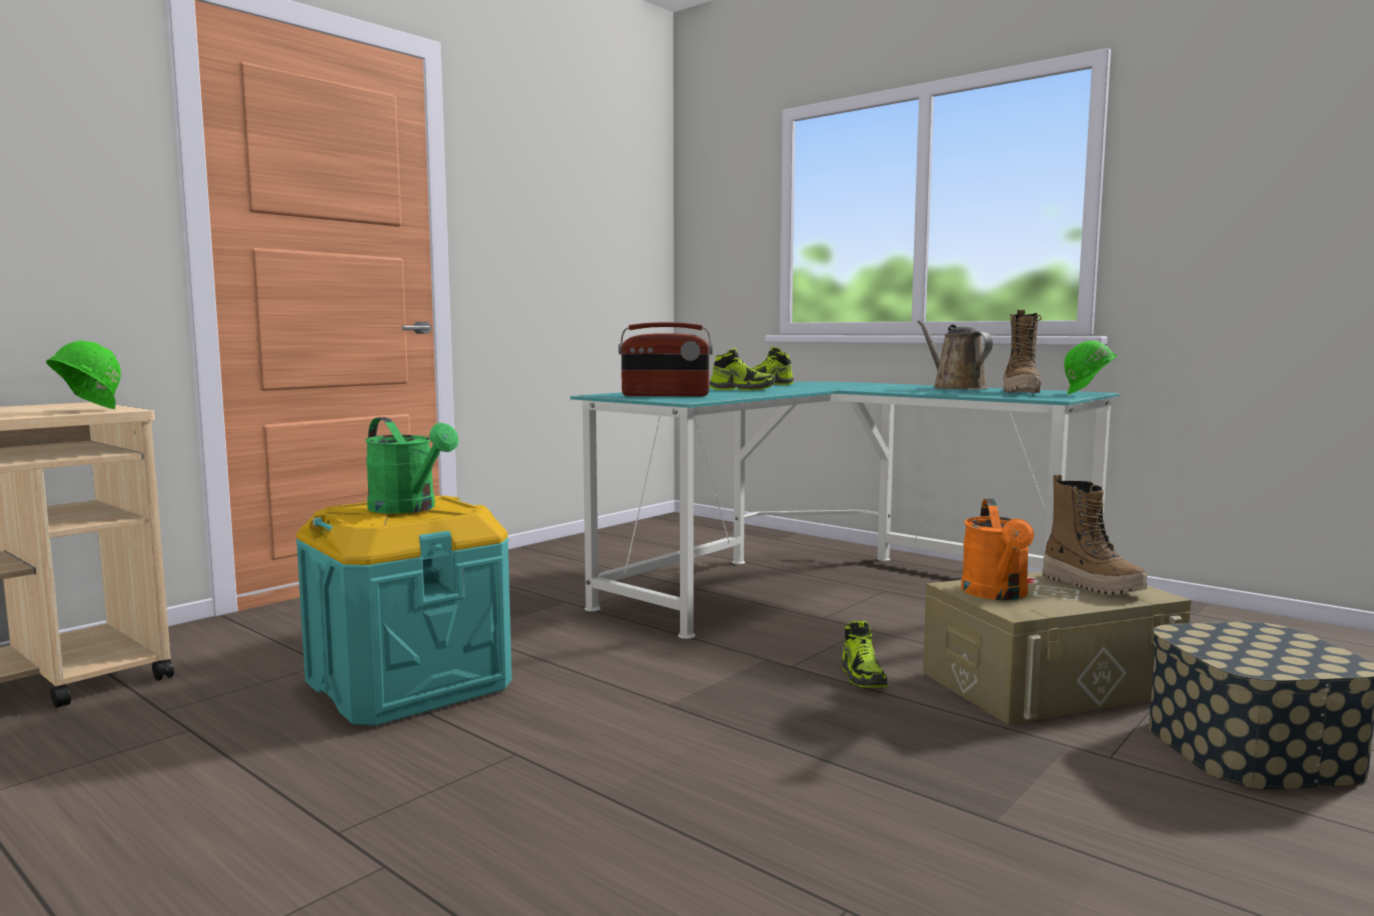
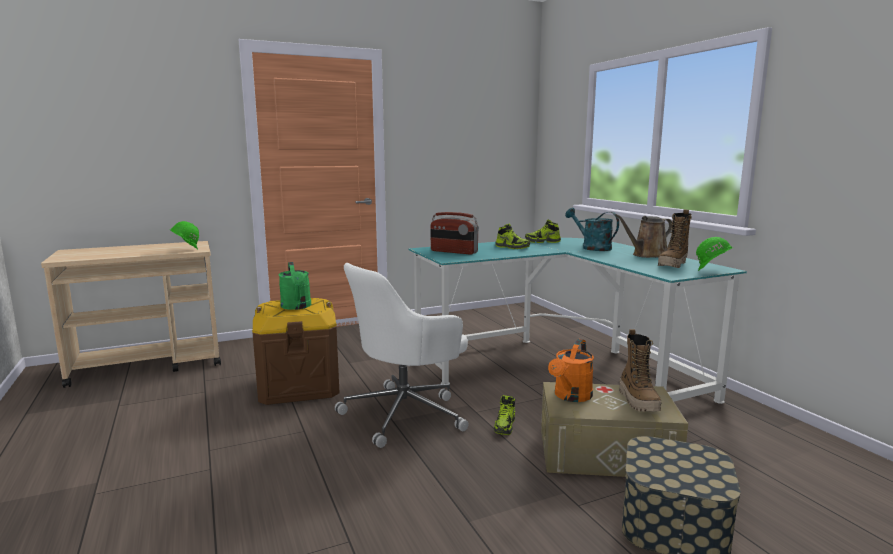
camera: 25 degrees right, 5 degrees up
(408, 684) = (299, 386): turquoise storage box -> brown storage box
(677, 689) = (406, 413): none -> white office chair
(857, 386) = (592, 247): none -> turquoise watering can
(956, 388) = (647, 255): brown watering can -> brown watering can turned 120 degrees counterclockwise

